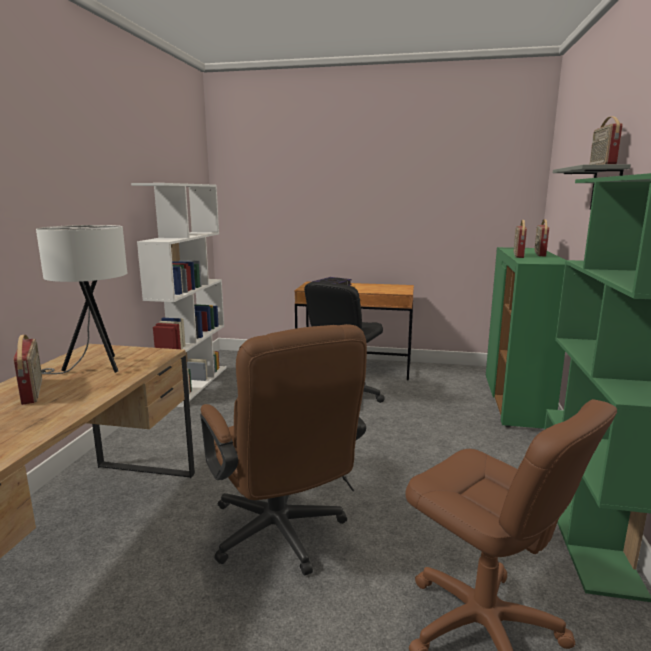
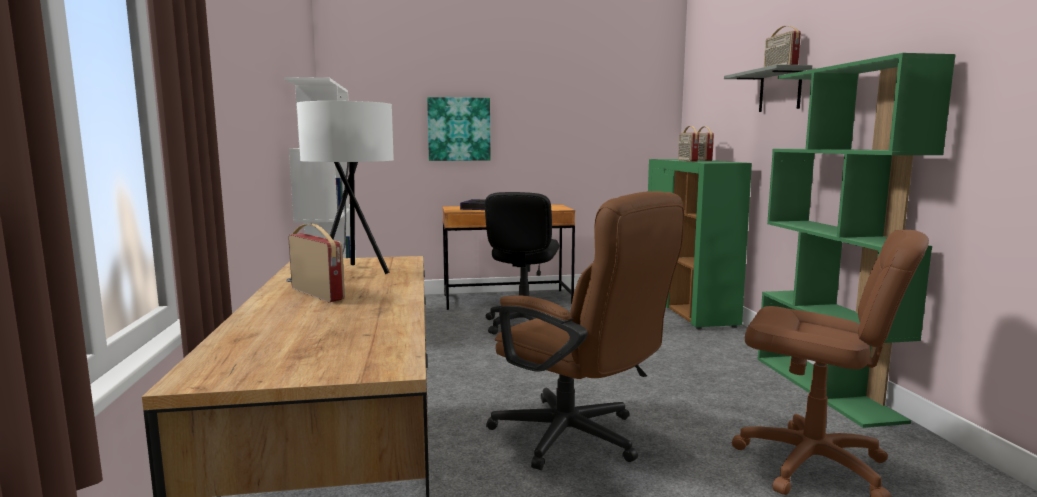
camera: 20 degrees left, 5 degrees down
(322, 214) = (459, 129): none -> picture

